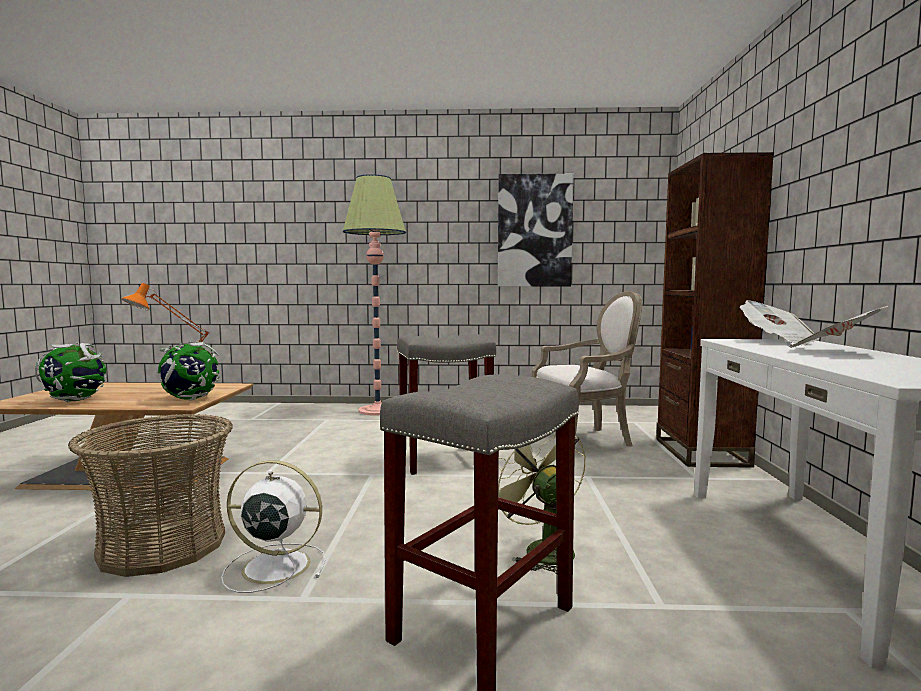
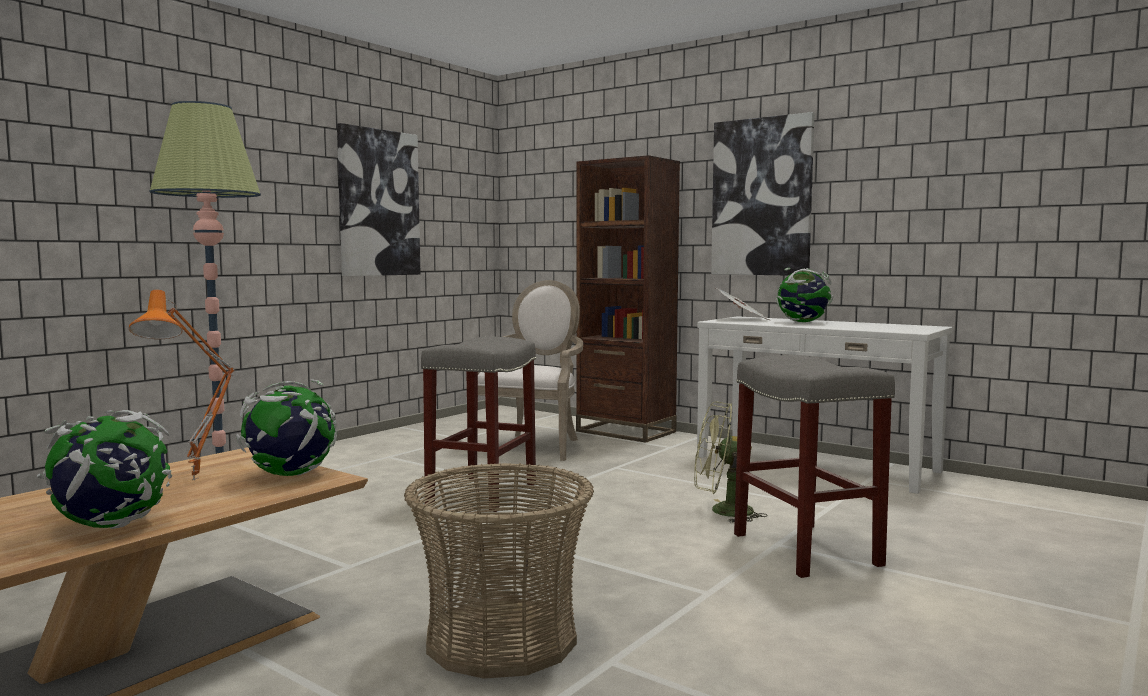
camera: 55 degrees left, 0 degrees up
(273, 566) = (631, 595): white fan -> none
(830, 351) = (803, 322): newspaper -> globe
(845, 180) = (762, 197): none -> picture

